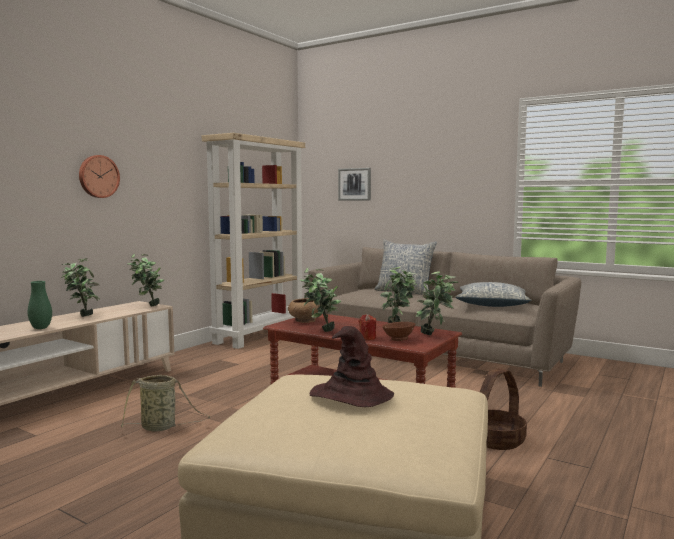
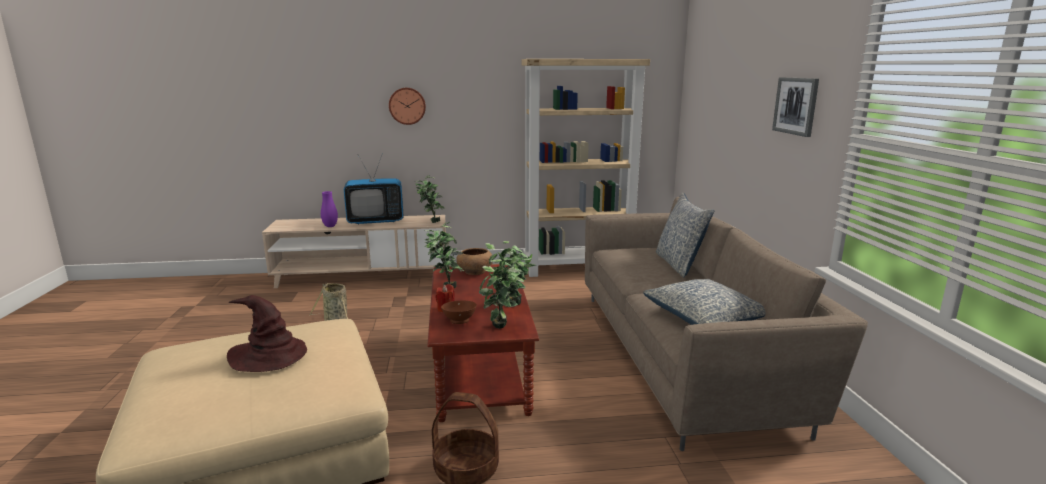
camera: 50 degrees right, 10 degrees up
(41, 328) = (330, 226): green vase -> purple vase
(81, 316) = (376, 221): potted plant -> television
(354, 184) = (714, 111): picture -> picture (796, 106)

